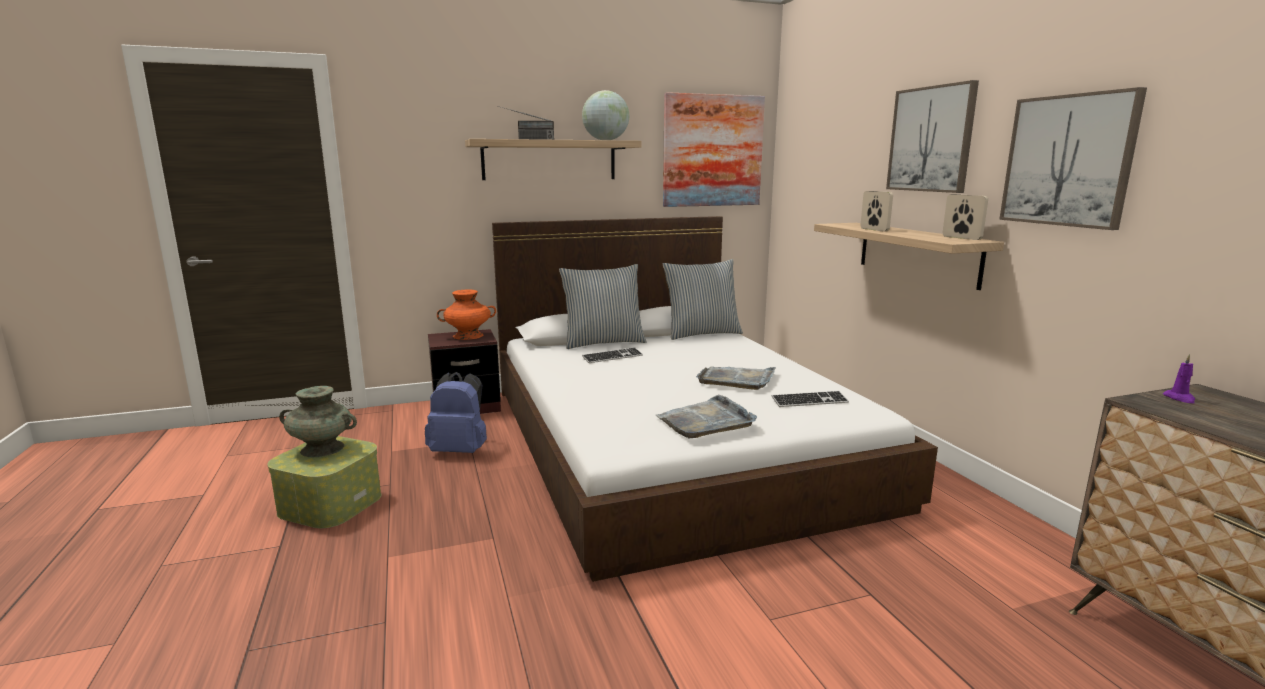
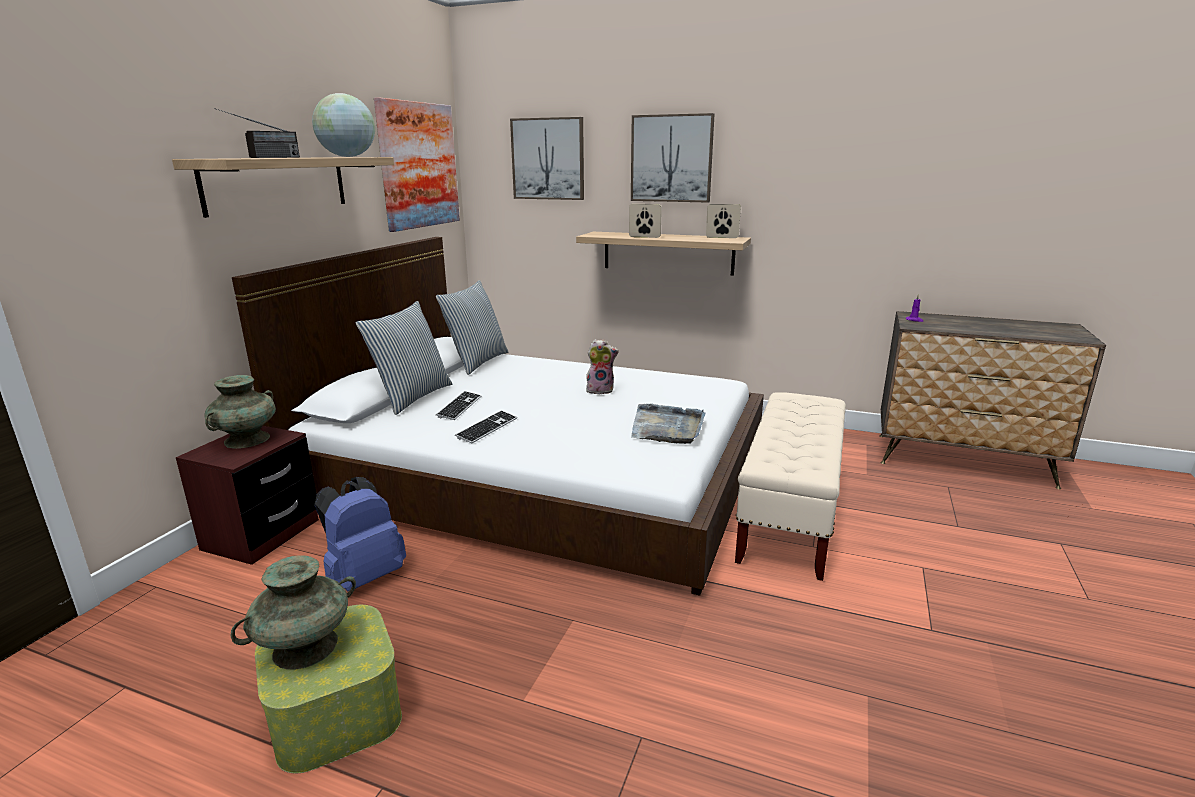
camera: 50 degrees left, 5 degrees up
(468, 336) = (247, 439): orange vase -> turquoise vase
(736, 379) = (600, 390): grey tray -> plush toy
(809, 401) = (678, 389): keyboard -> keyboard (487, 428)
(809, 583) = (789, 515): none -> beige bench
(1068, 160) = (797, 177): picture -> picture (548, 159)

